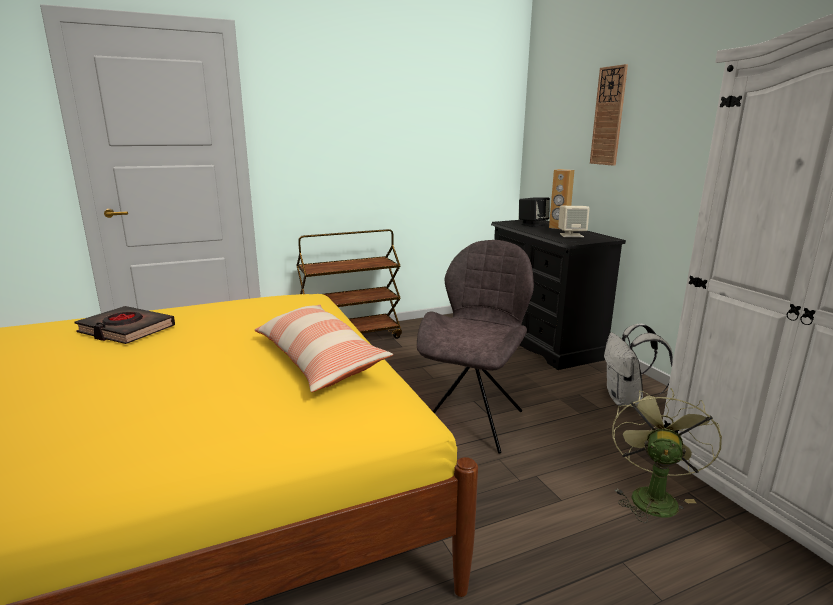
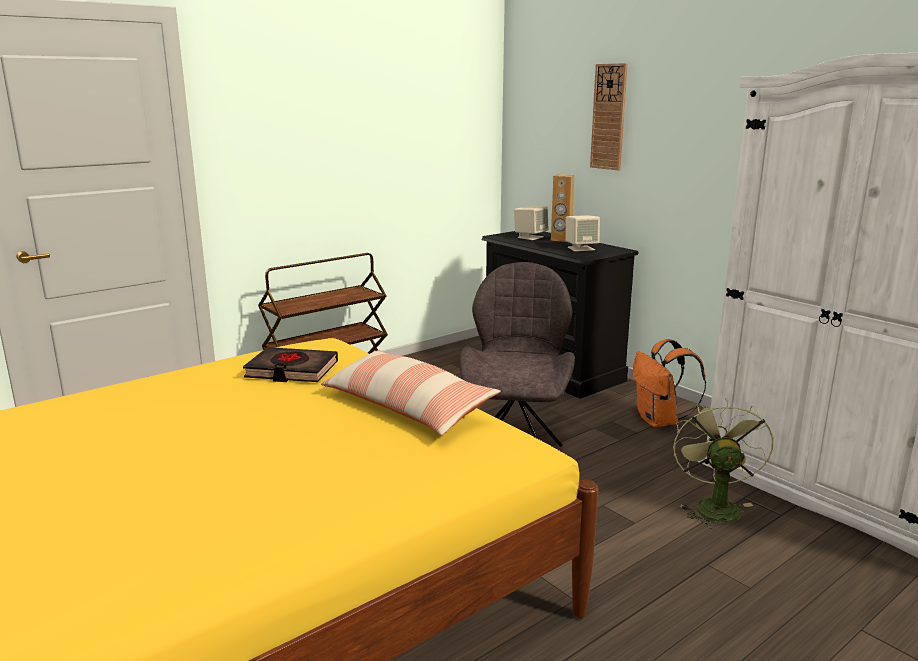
camera: 15 degrees left, 0 degrees up
(126, 330) = (158, 401): black book -> black book (292, 371)
(532, 224) = (530, 237): black speaker -> beige speaker
(626, 400) = (660, 421): white backpack -> orange backpack

